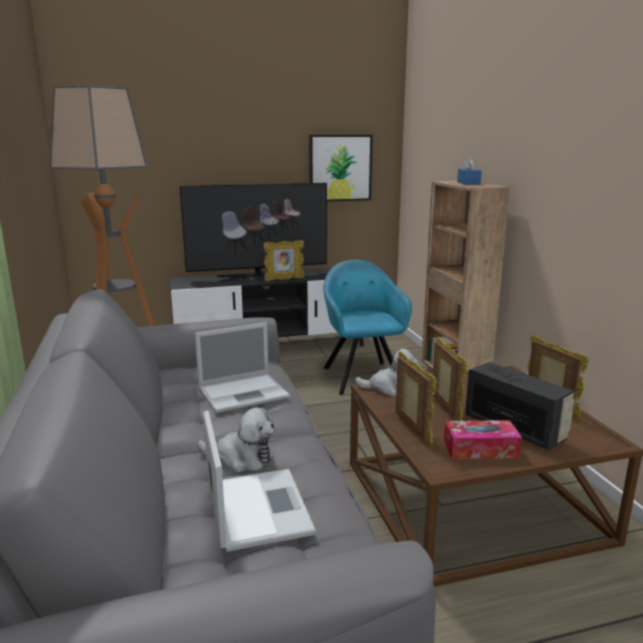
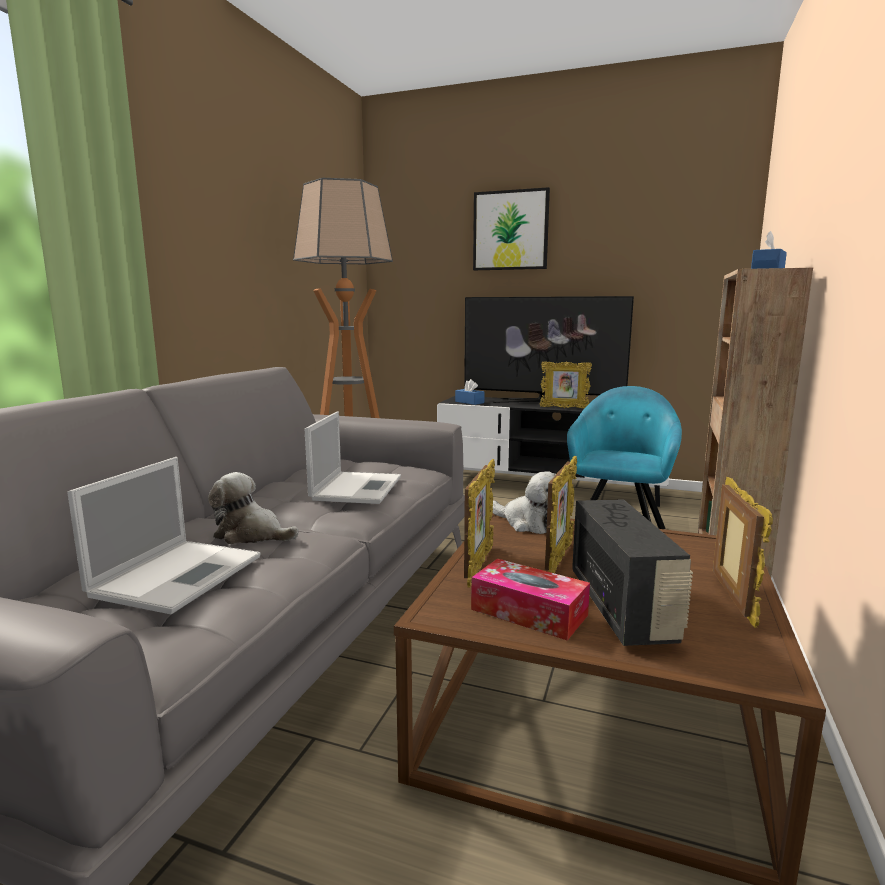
camera: 35 degrees right, 5 degrees down
(198, 284) = (469, 402): none -> blue tissue box
(241, 458) = (252, 535): plush toy -> plush toy turned 150 degrees clockwise
(245, 392) = (357, 488): laptop -> laptop turned 90 degrees counterclockwise
(340, 168) = (663, 281): picture -> picture (510, 230)

